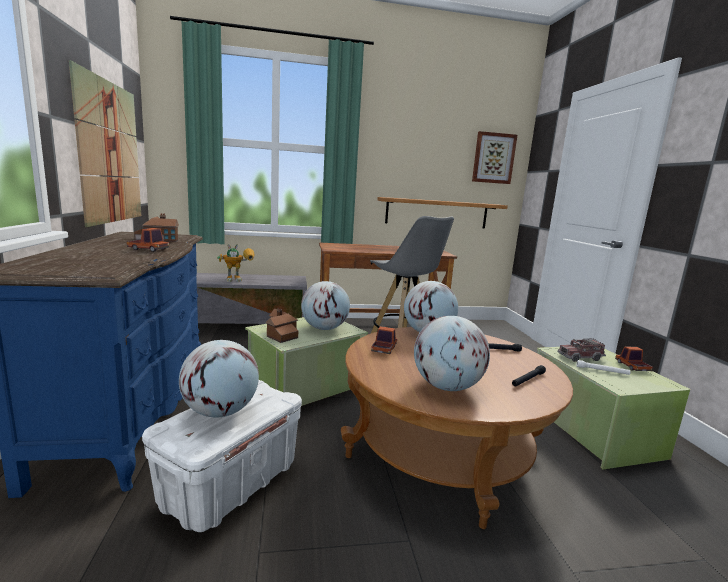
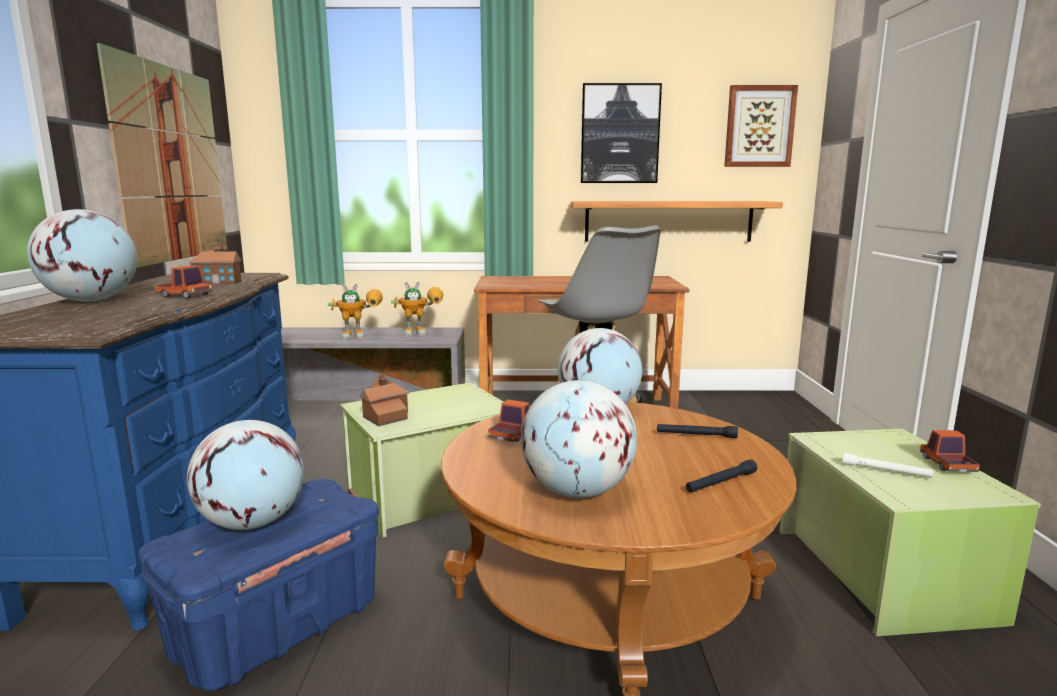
camera: 10 degrees right, 0 degrees up
(231, 483) = (278, 627): white storage box -> blue storage box
(280, 278) = (423, 332): none -> toy robot
(324, 328) = (454, 405): globe -> globe (91, 301)
(410, 156) = (619, 134): none -> picture
(580, 357) = (858, 448): toy truck -> none

